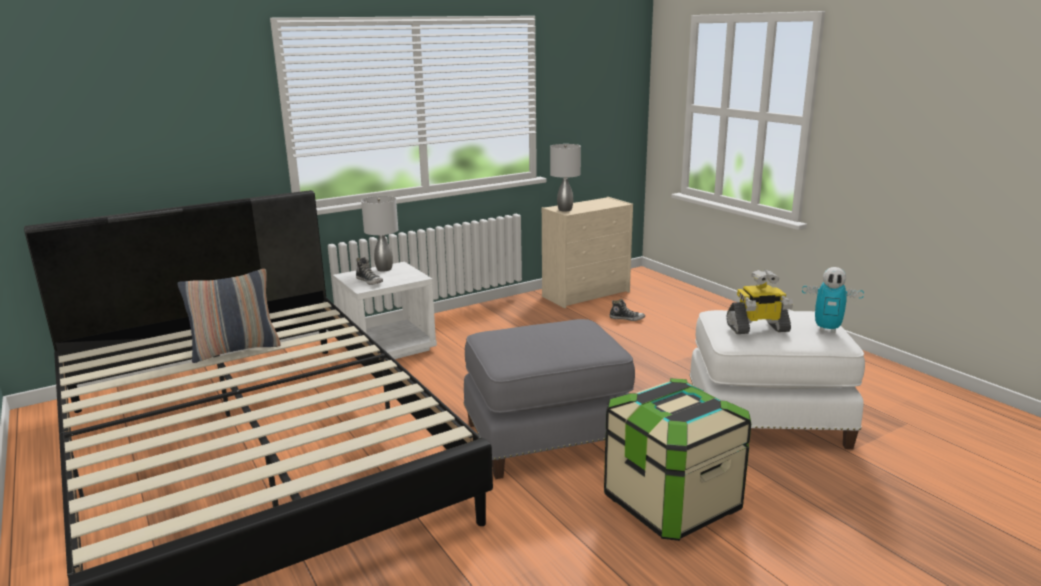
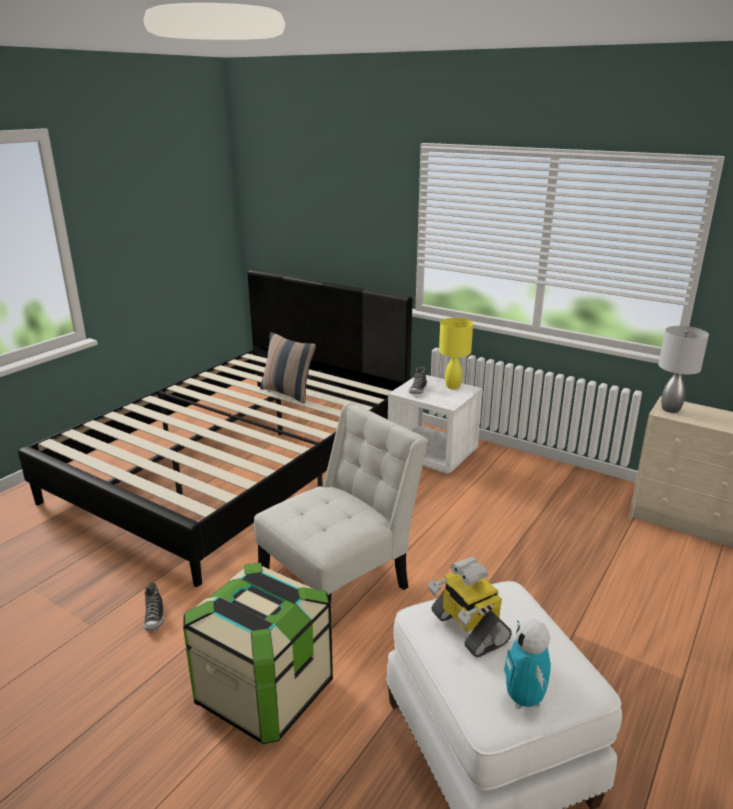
camera: 65 degrees right, 5 degrees up
(384, 269) = (453, 386): grey table lamp -> yellow table lamp
(547, 436) = (341, 582): grey ottoman -> white chair
(627, 318) = (656, 571): shoe -> shoe (155, 617)

